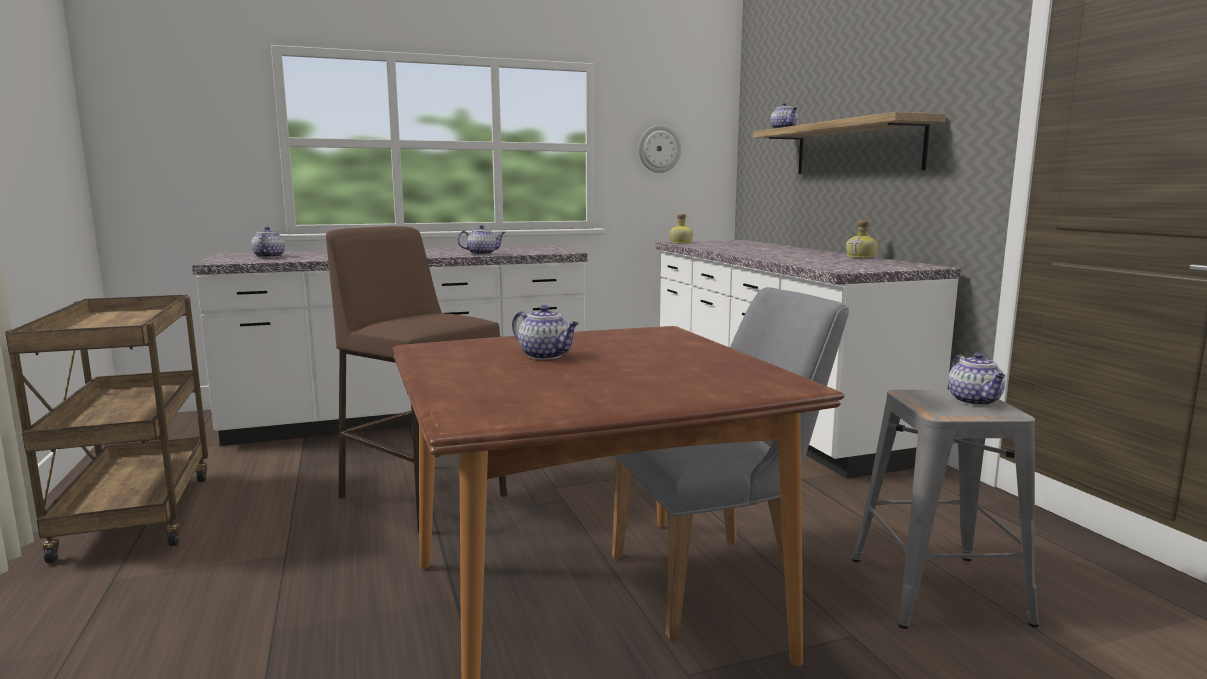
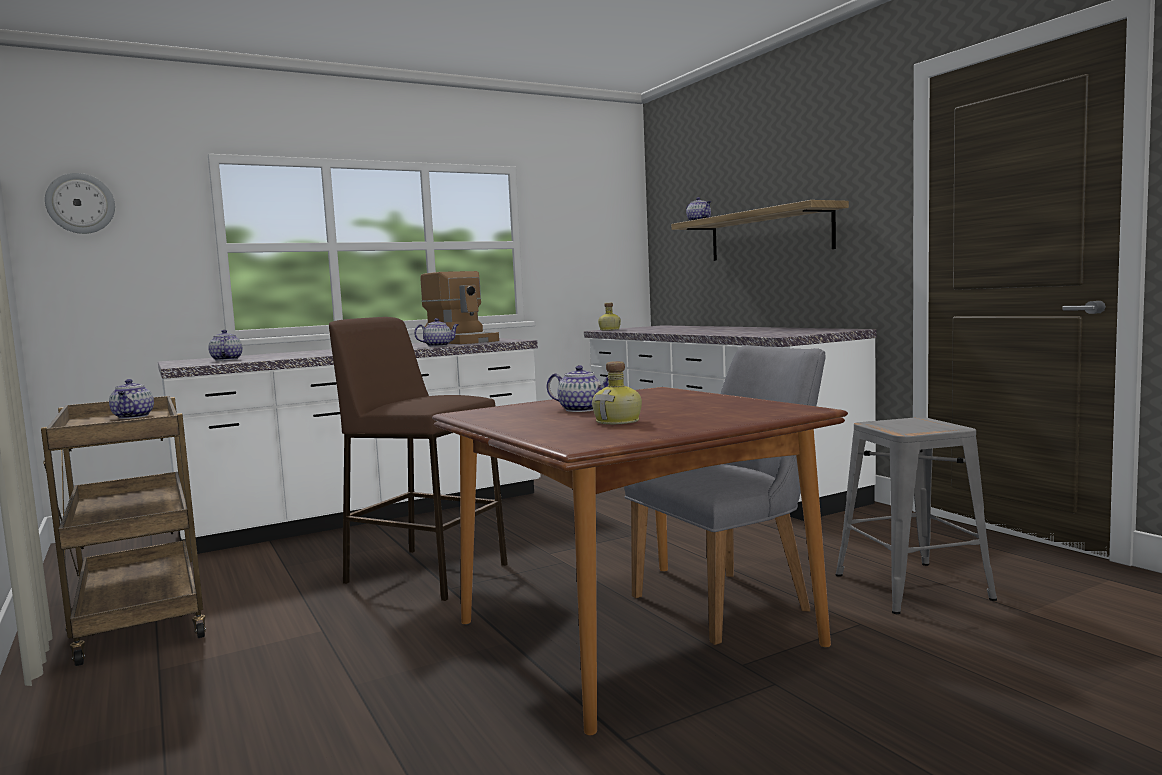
camera: 10 degrees left, 5 degrees down
(516, 249) = (463, 341): none -> coffee machine
(659, 149) = (578, 244): wall clock -> wall clock (80, 203)
(861, 257) = (786, 328): bottle -> bottle (619, 421)
(975, 401) = (925, 423): teapot -> teapot (133, 417)

